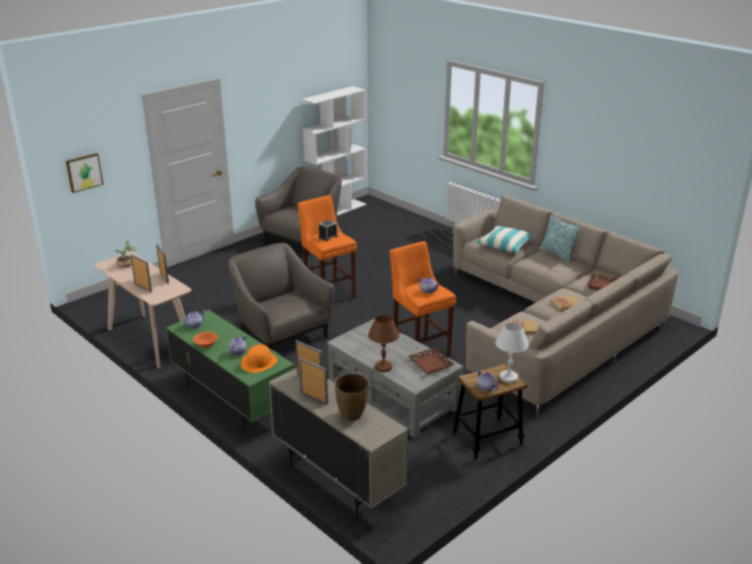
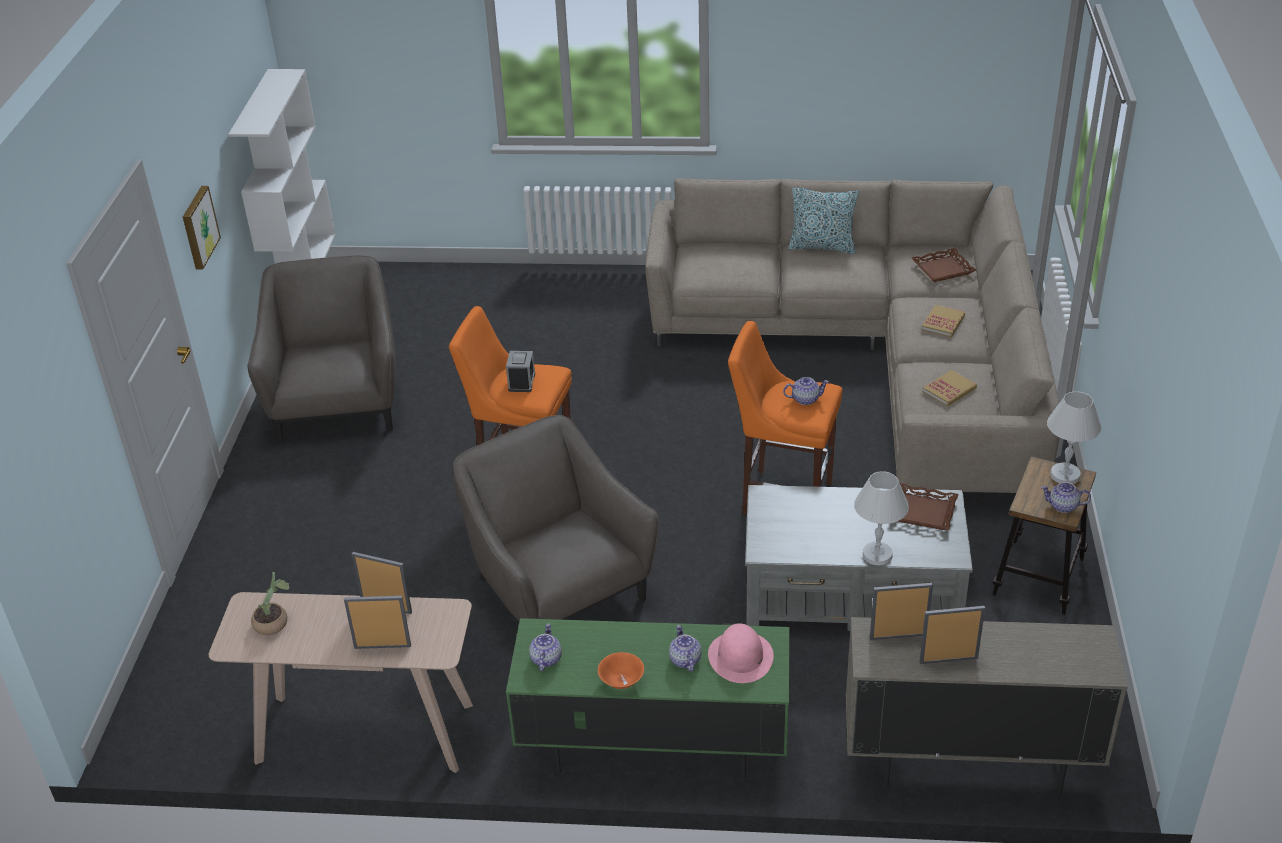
camera: 40 degrees left, 10 degrees up
(84, 172) = (44, 485): picture -> picture (198, 227)
(259, 362) = (740, 657): orange hat -> pink hat
(281, 333) = (558, 589): grey armchair -> grey armchair turned 45 degrees clockwise
(352, 414) = (1028, 651): brown vase -> none
(383, 367) = (877, 555): brown table lamp -> white table lamp
(505, 245) = (738, 264): pillow -> none

